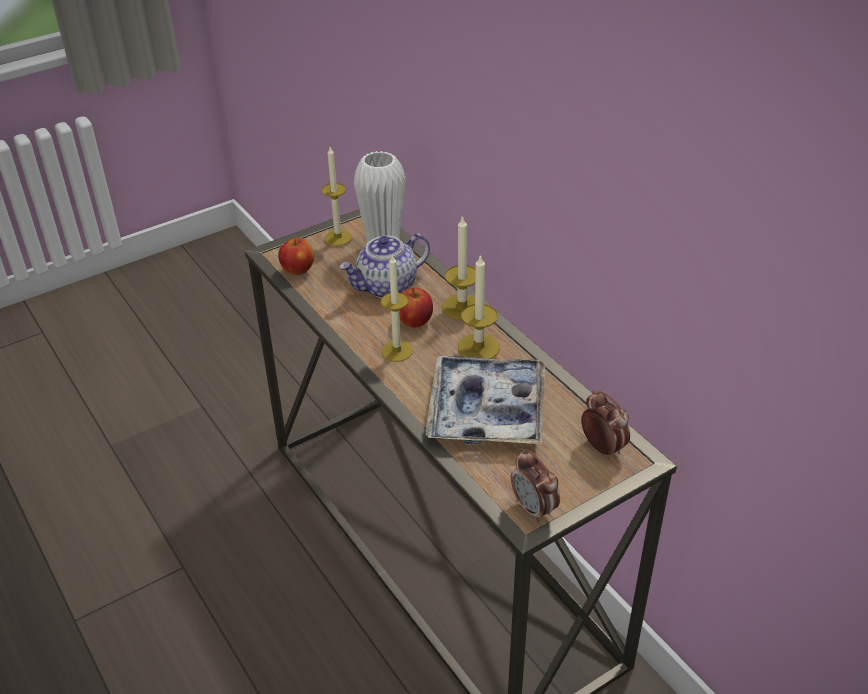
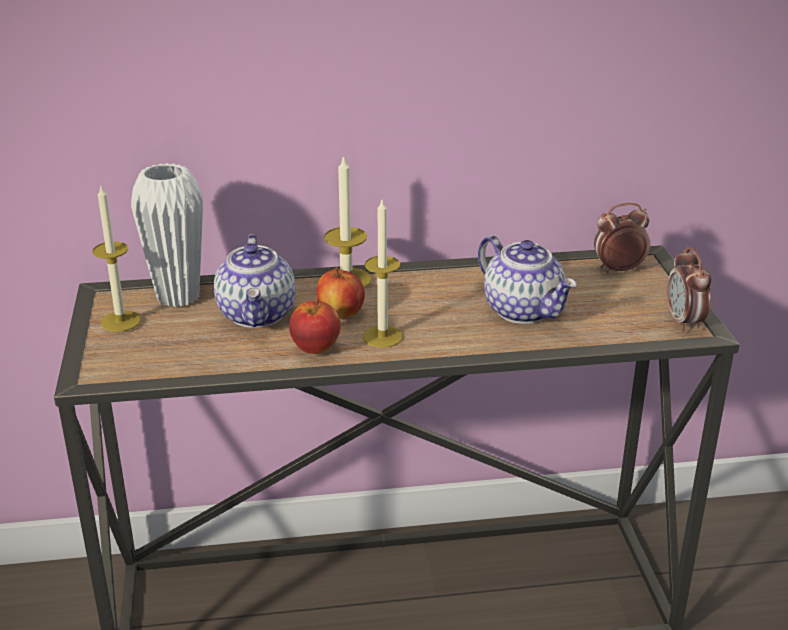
camera: 65 degrees left, 10 degrees down
(298, 270) = (153, 364): apple -> apple (315, 347)
(478, 347) = (421, 289): candle -> none
(487, 410) = (524, 310): tray -> teapot
(534, 509) = (684, 322): alarm clock -> alarm clock turned 90 degrees clockwise

